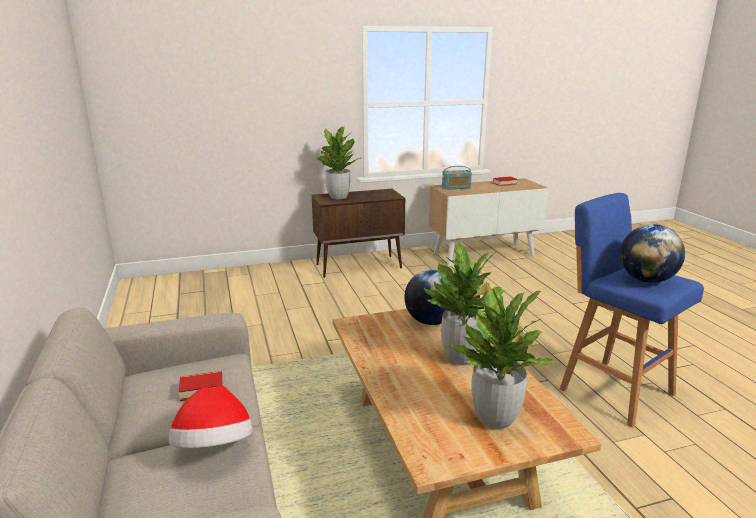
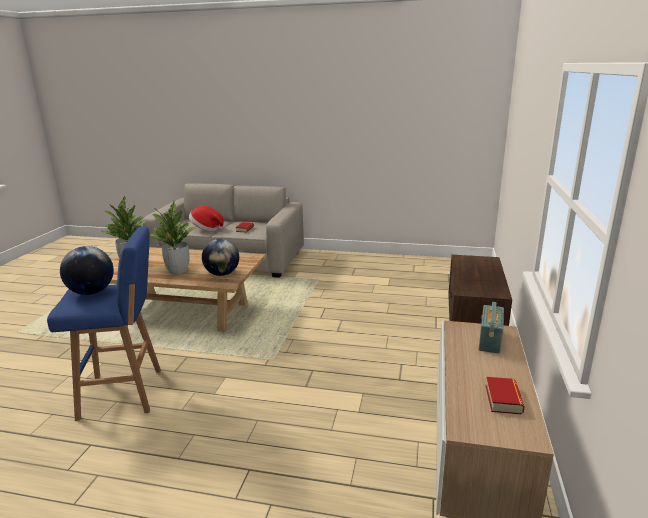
camera: 120 degrees right, 0 degrees up
(338, 197) = (478, 265): potted plant -> none

